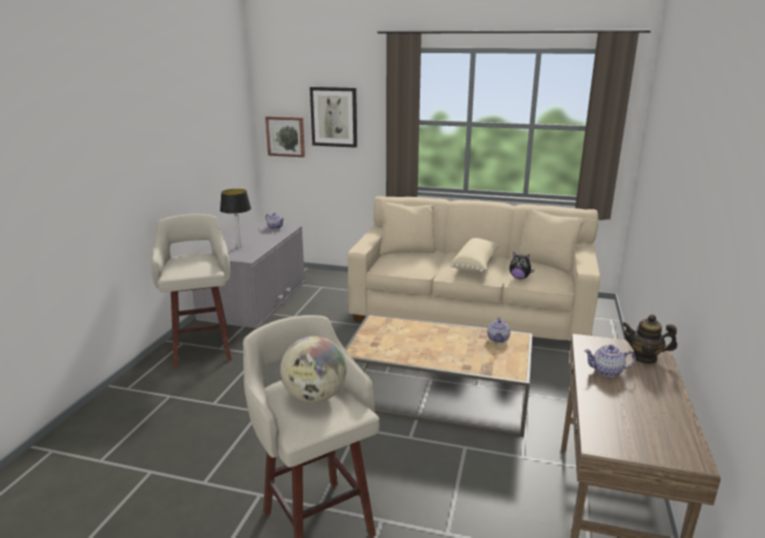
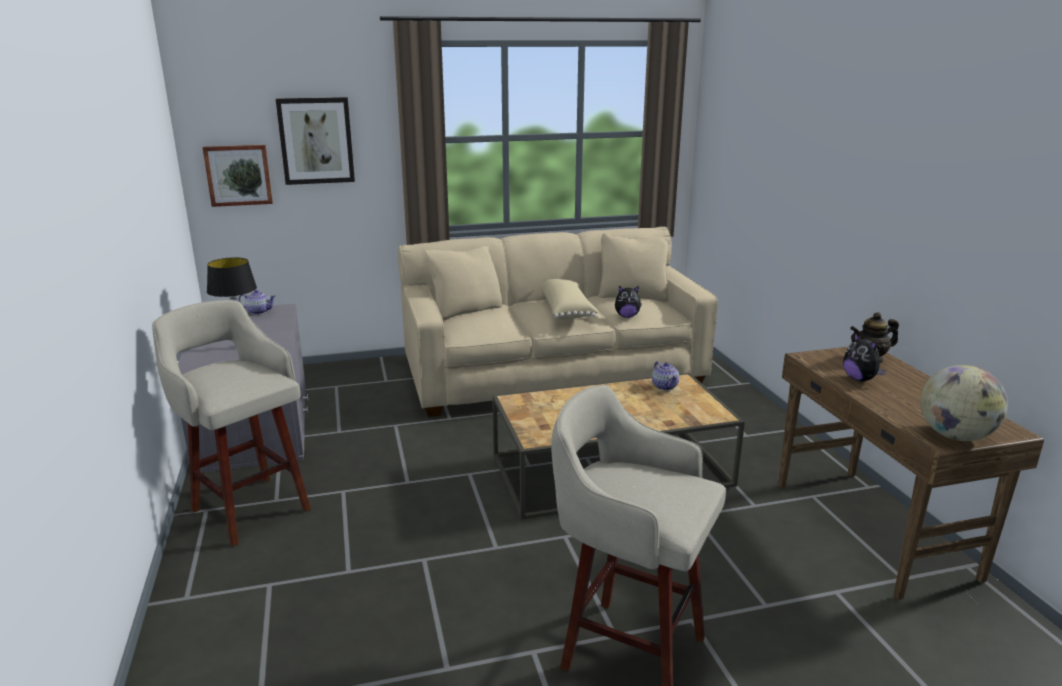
camera: 30 degrees left, 0 degrees up
(314, 397) = (644, 485): globe -> globe (955, 436)
(607, 371) = (860, 379): teapot -> plush toy

